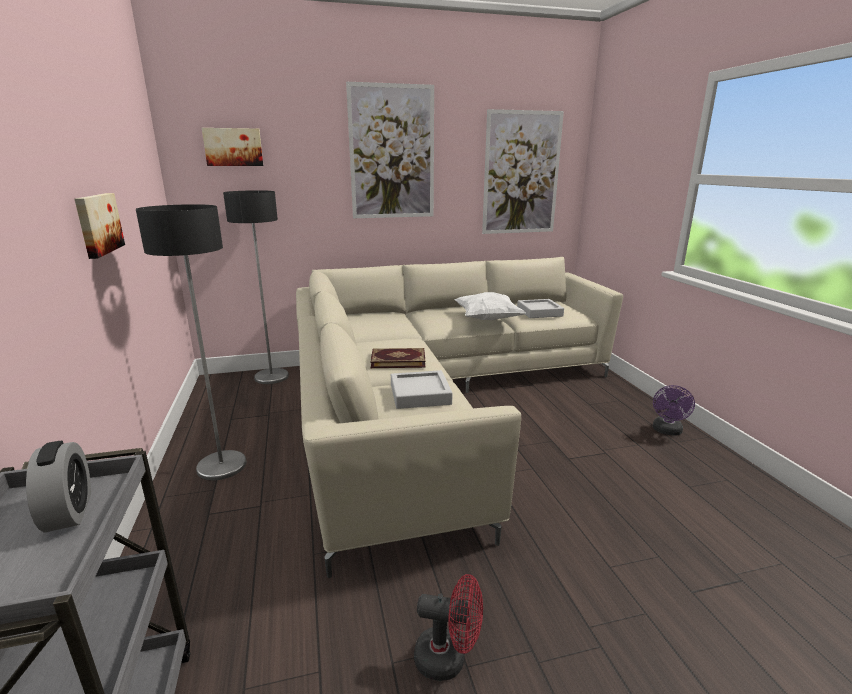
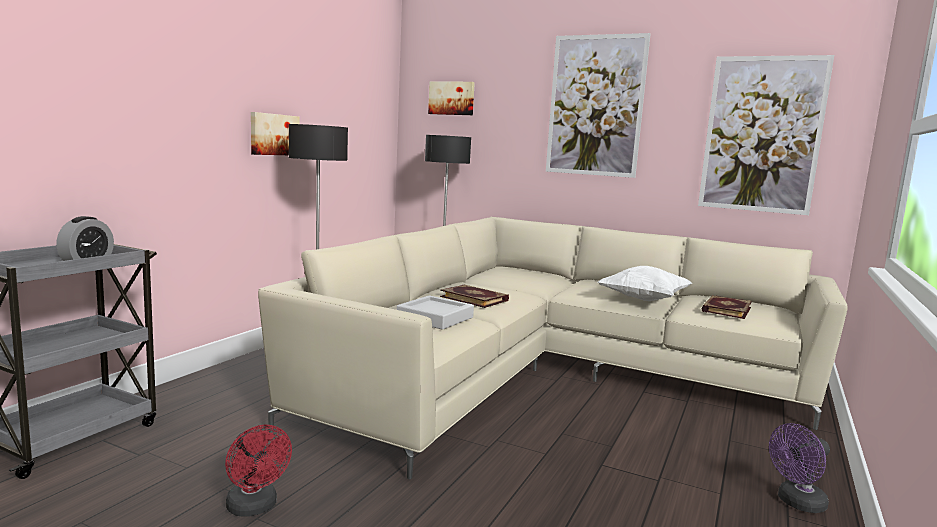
camera: 40 degrees right, 10 degrees down
(539, 312) = (725, 309): grey tray -> book

